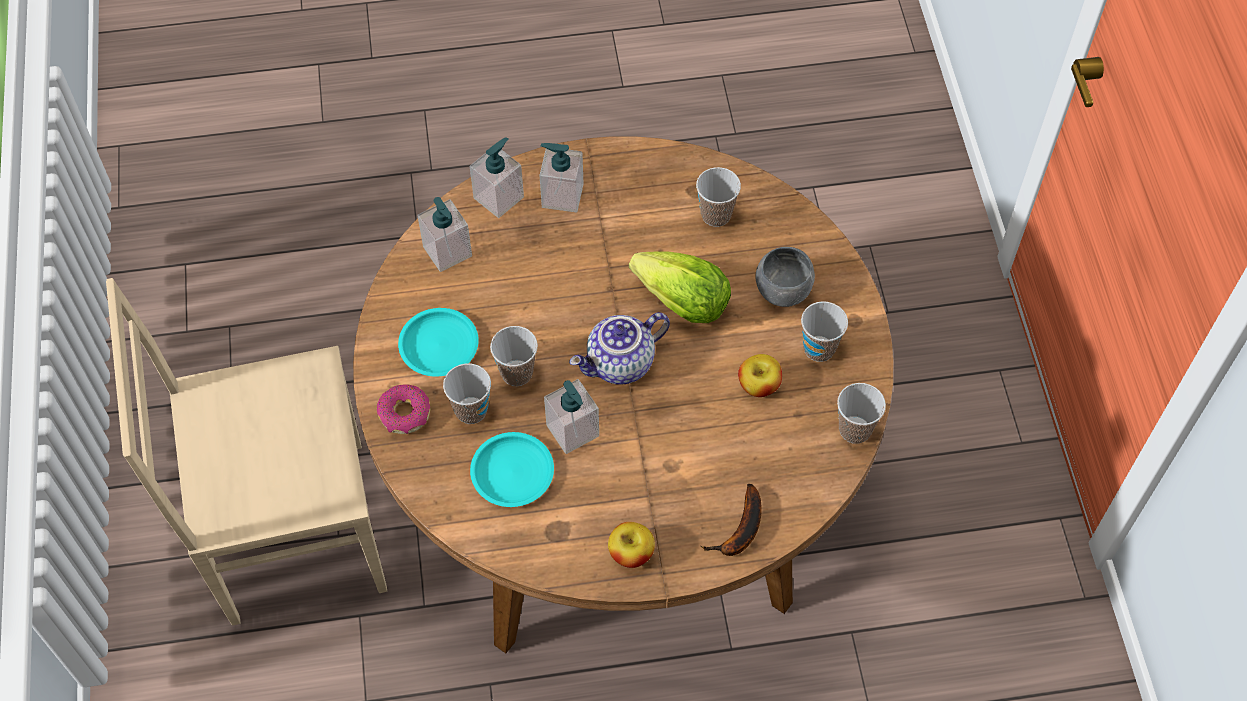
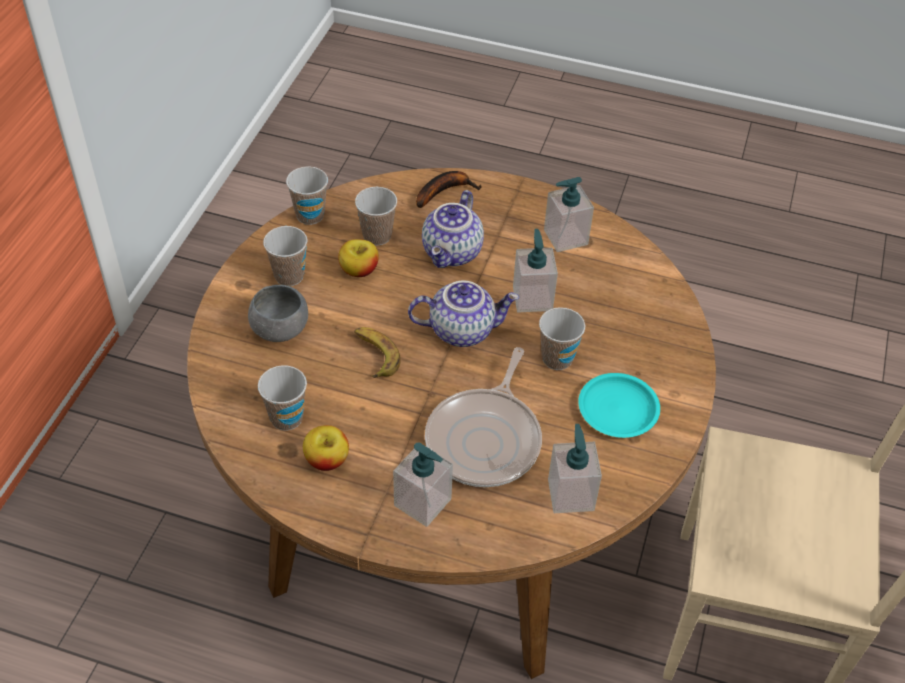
camera: 155 degrees left, 10 degrees down
(404, 414) = (673, 365): donut -> none
(471, 410) = (612, 346): cup -> cup (377, 236)
(499, 197) = (489, 529): soap dispenser -> soap dispenser (565, 237)
(512, 472) = (598, 290): turquoise plate -> none
(541, 268) = (486, 439): none -> frying pan
(631, 553) = (533, 208): apple -> apple (327, 460)
(681, 450) = (453, 253): none -> teapot
(682, 303) = (375, 355): lettuce -> banana

